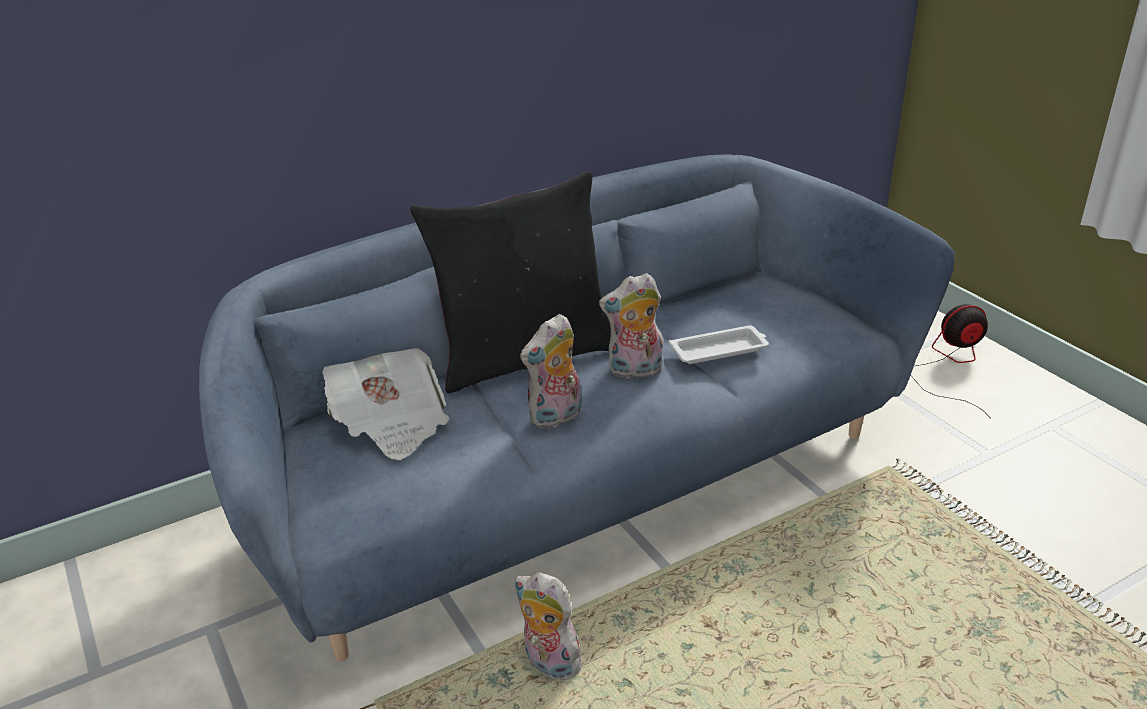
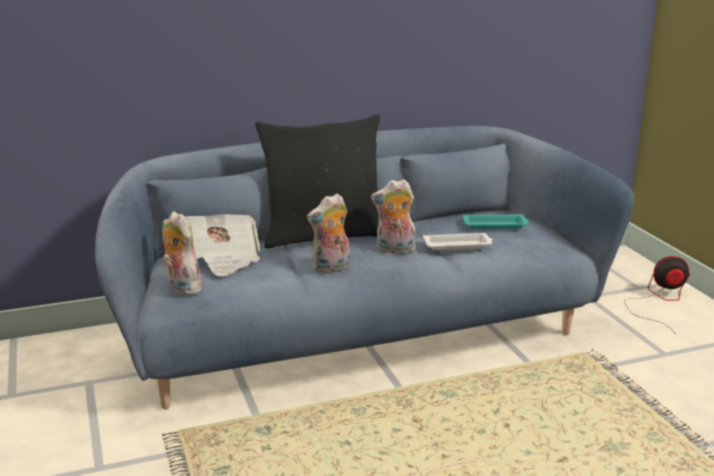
camera: 10 degrees right, 10 degrees down
(548, 663) = (298, 427): plush toy -> plush toy (181, 288)
(758, 306) = (496, 225): none -> turquoise tray

